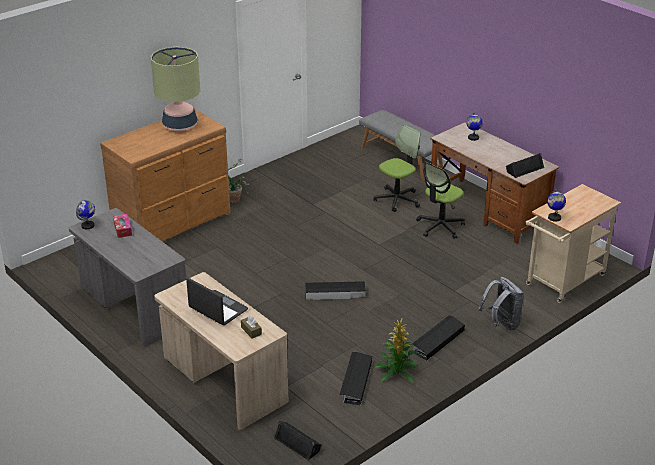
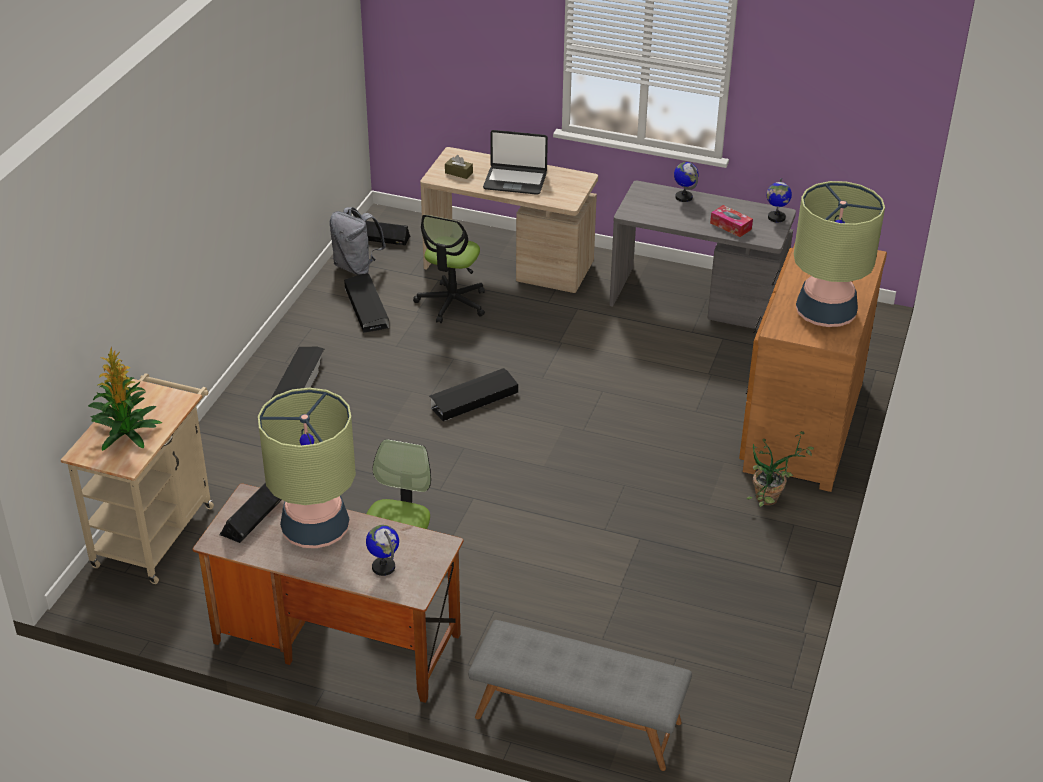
camera: 150 degrees right, 5 degrees up
(397, 199) = (510, 604): office chair -> office chair (452, 303)
(397, 371) = (327, 333): potted plant -> potted plant (127, 433)
(496, 157) = (315, 529): none -> table lamp
(501, 324) = (225, 432): grey backpack -> grey backpack (356, 267)
(554, 218) = (162, 393): globe -> globe (684, 197)

